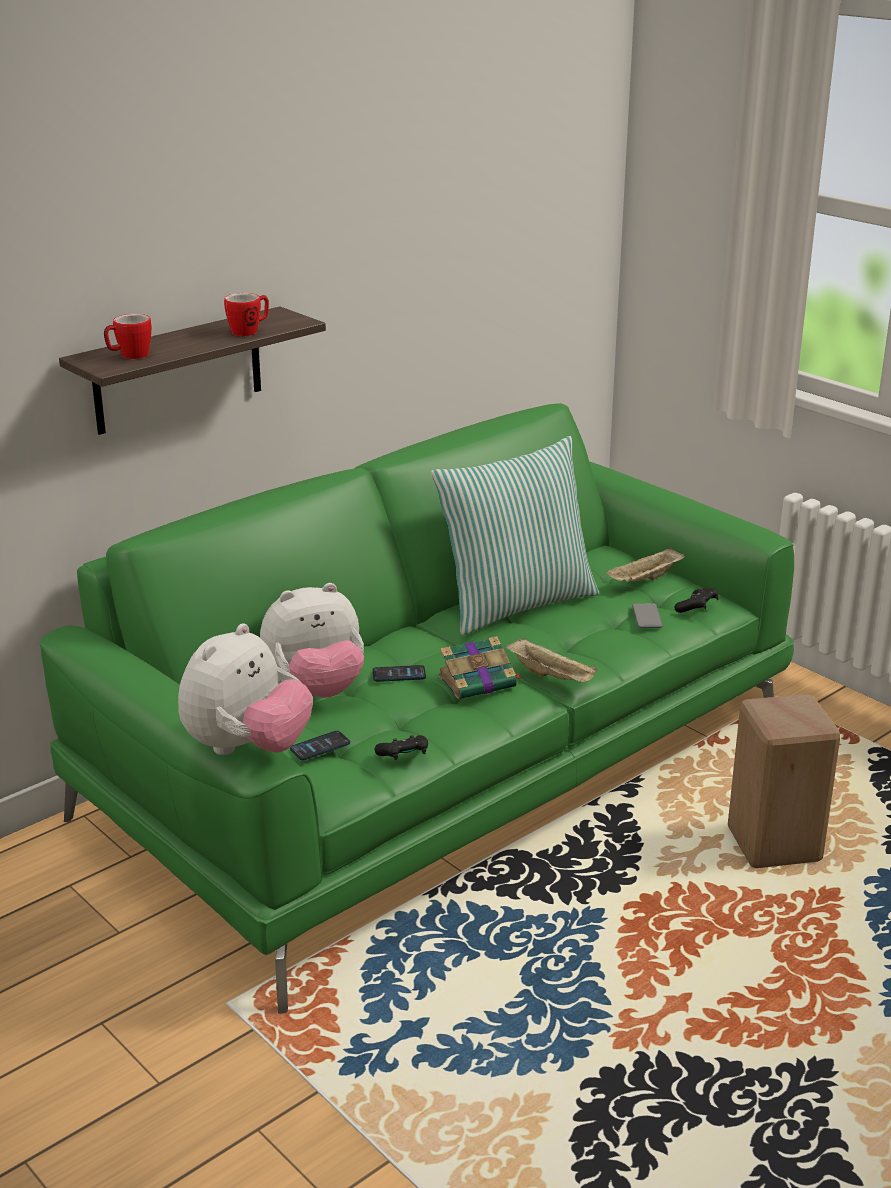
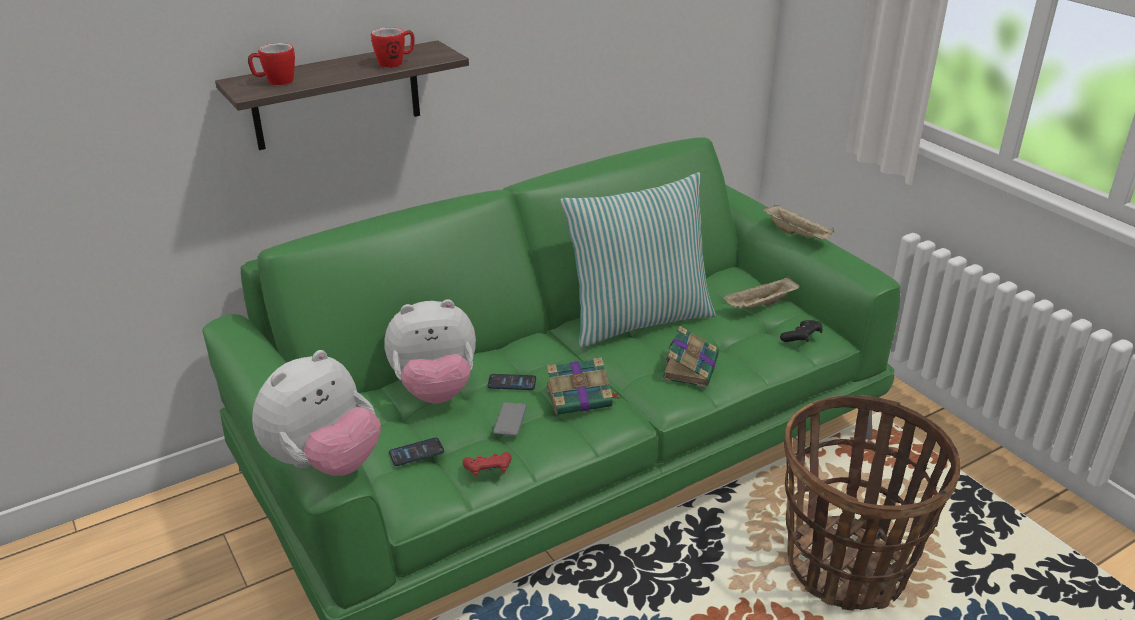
camera: 10 degrees right, 5 degrees up
(404, 756) = (488, 471): black game controller -> red game controller
(552, 676) = (649, 398): beige tray -> beige tray (797, 234)
(587, 644) = (690, 367): none -> book
(647, 617) = (752, 343): phone -> phone (510, 420)
(775, 843) = (847, 566): beige stool -> basket

